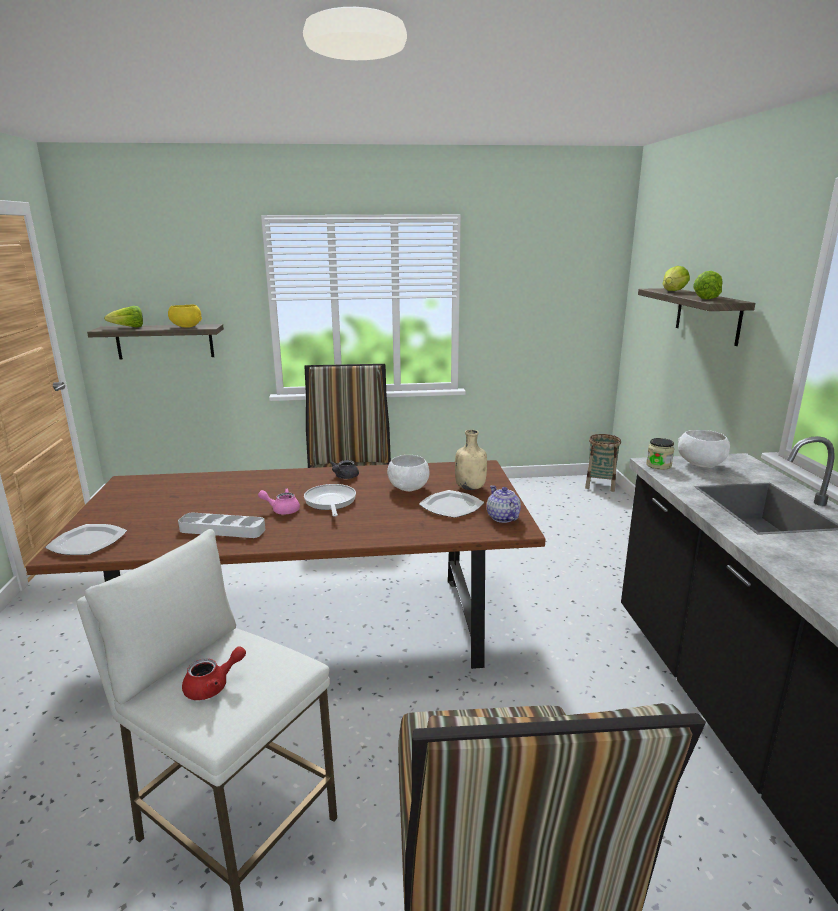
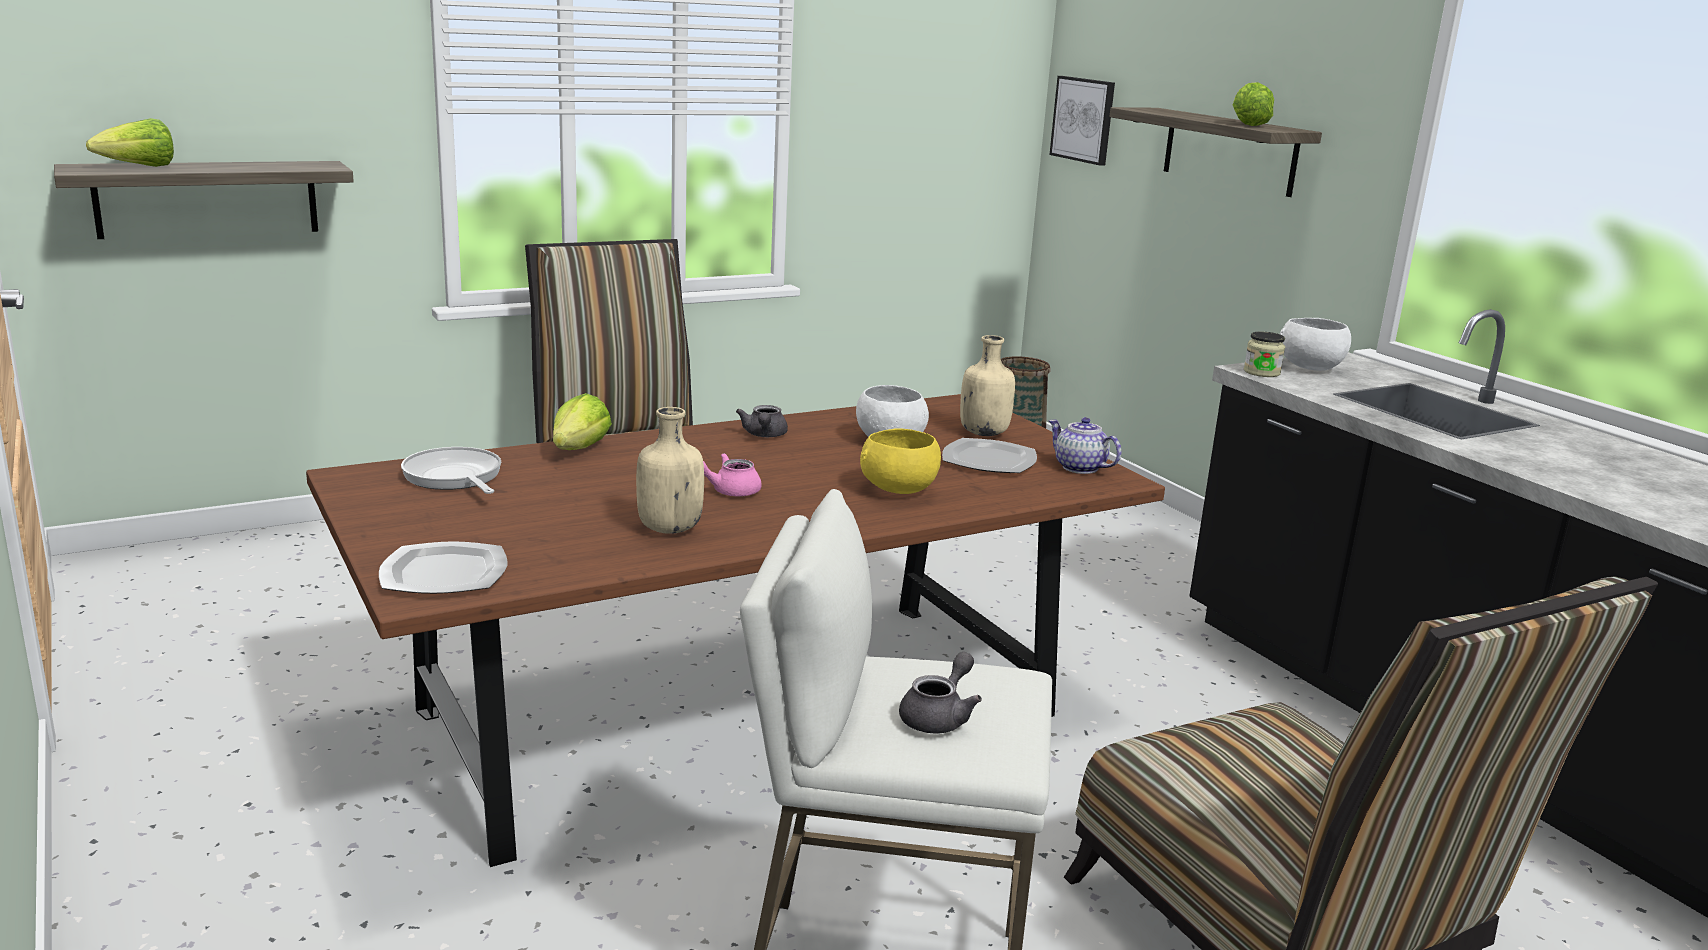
camera: 25 degrees left, 0 degrees up
(186, 327) = (274, 166): yellow bowl -> yellow bowl (898, 490)
(213, 686) = (939, 717): red teapot -> grey teapot
(222, 530) = (668, 528): grey tray -> beige bottle
(330, 502) = (793, 472): frying pan -> frying pan (454, 477)
(642, 296) = (1083, 119): none -> picture
(673, 291) = (1173, 112): lettuce -> lettuce (580, 449)

